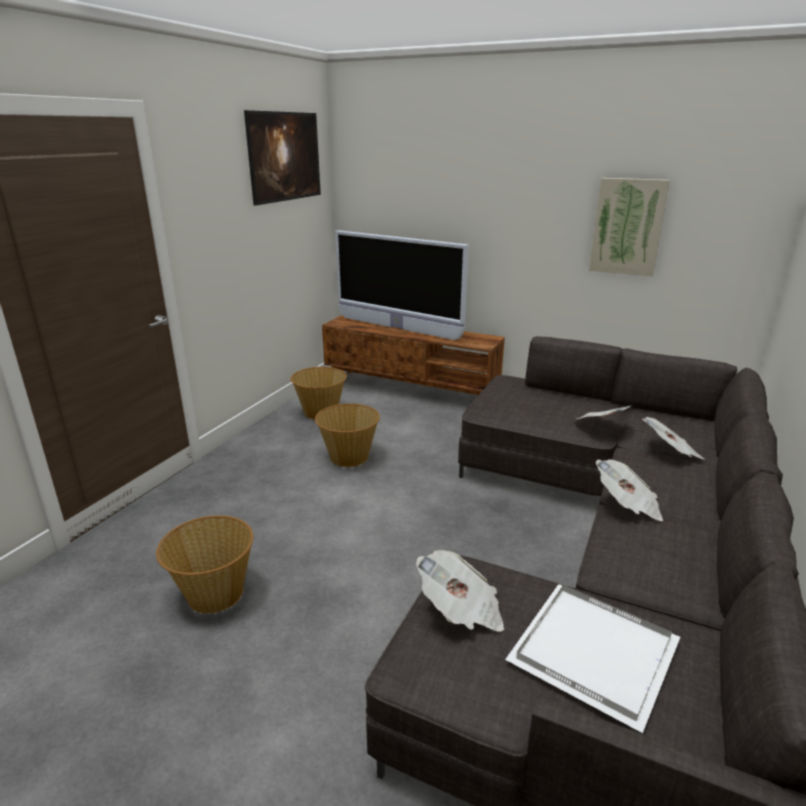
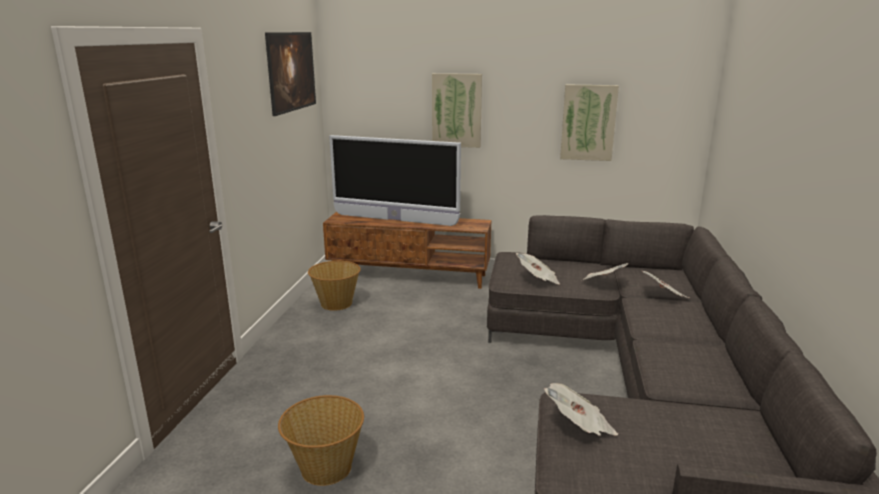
camera: 15 degrees left, 5 degrees down
(349, 456) = (384, 338): basket -> none
(472, 206) = (456, 110): none -> picture
(595, 655) = (688, 439): white tray -> none
(627, 505) = (654, 337): newspaper -> newspaper (538, 279)

